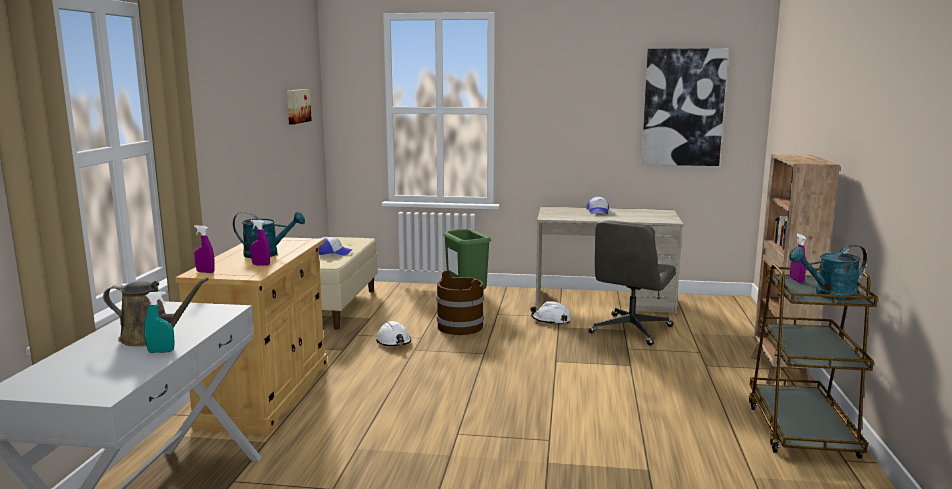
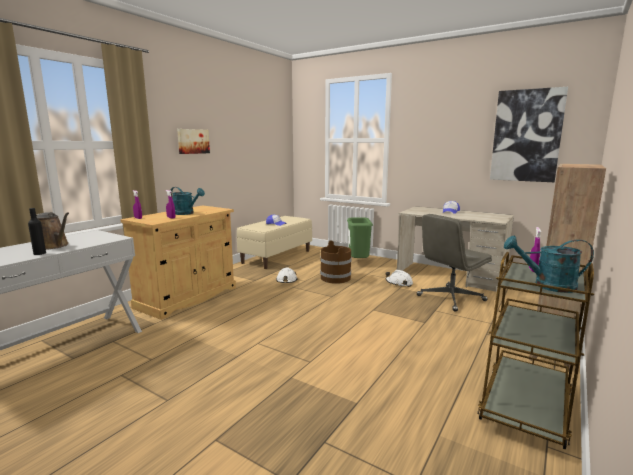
camera: 25 degrees right, 0 degrees up
(161, 352) = (39, 253): turquoise spray bottle -> black bottle
(297, 106) = (266, 135): picture -> picture (193, 141)

